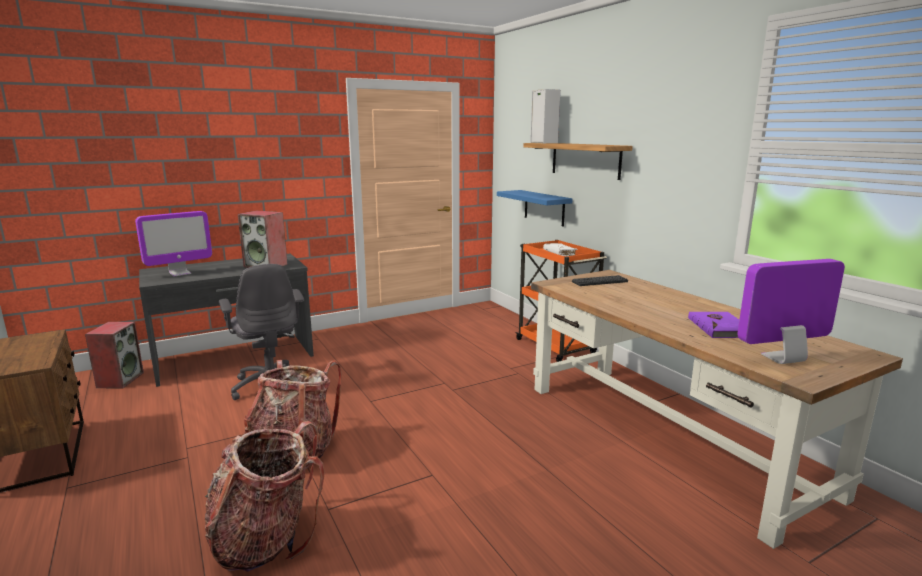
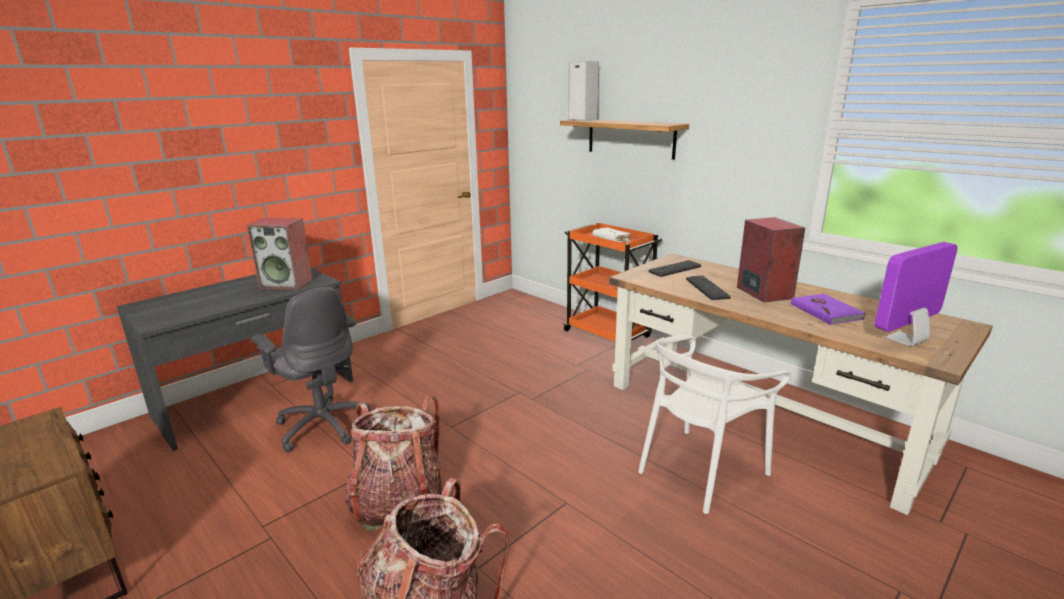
camera: 15 degrees left, 5 degrees up
(120, 380) = (116, 449): speaker -> speaker (763, 292)
(180, 273) = (181, 306): monitor -> none
(544, 207) = (579, 188): blue shelf -> none
(574, 470) = (700, 470): none -> white chair
(615, 298) = (707, 288): none -> keyboard

